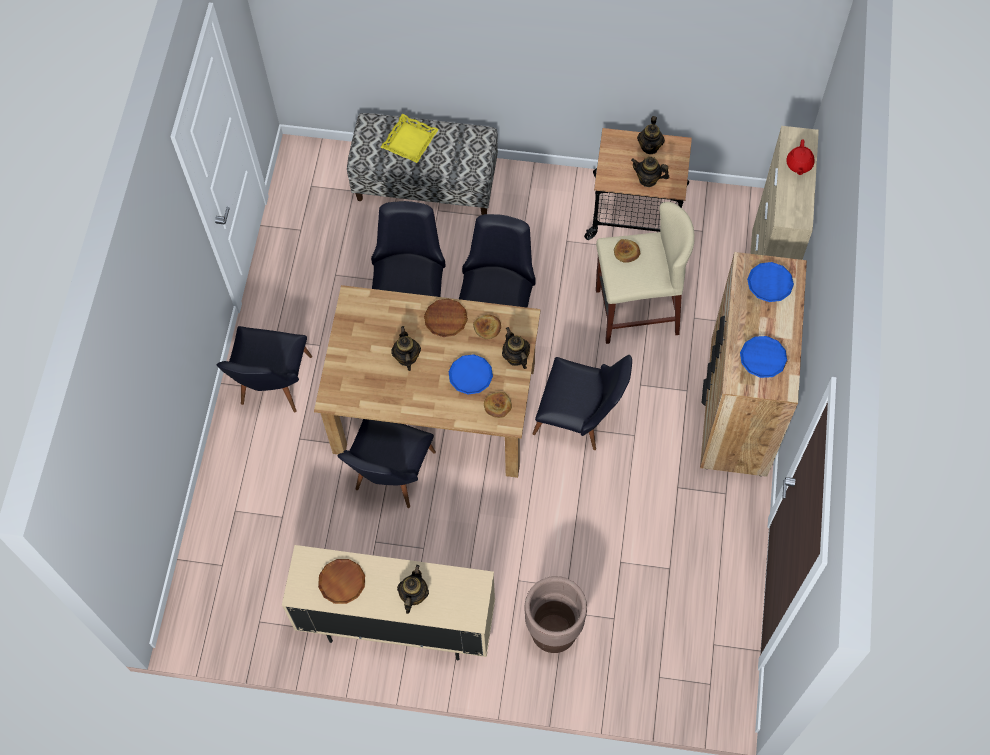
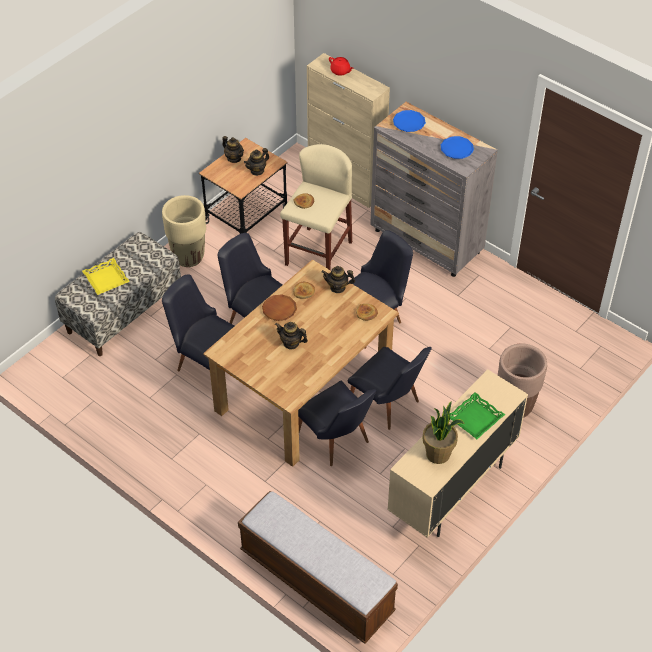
camera: 60 degrees left, 15 degrees down
(209, 554) = (316, 582): none -> bench
(272, 387) = (209, 478): black chair -> black chair (388, 406)
(342, 582) = (438, 454): brown plate -> potted plant
(413, 595) = (475, 419): teapot -> green tray
(470, 376) = (333, 316): blue plate -> none
(540, 194) = (188, 257): none -> beige planter
(736, 411) = (427, 242): brown dresser -> grey dresser

